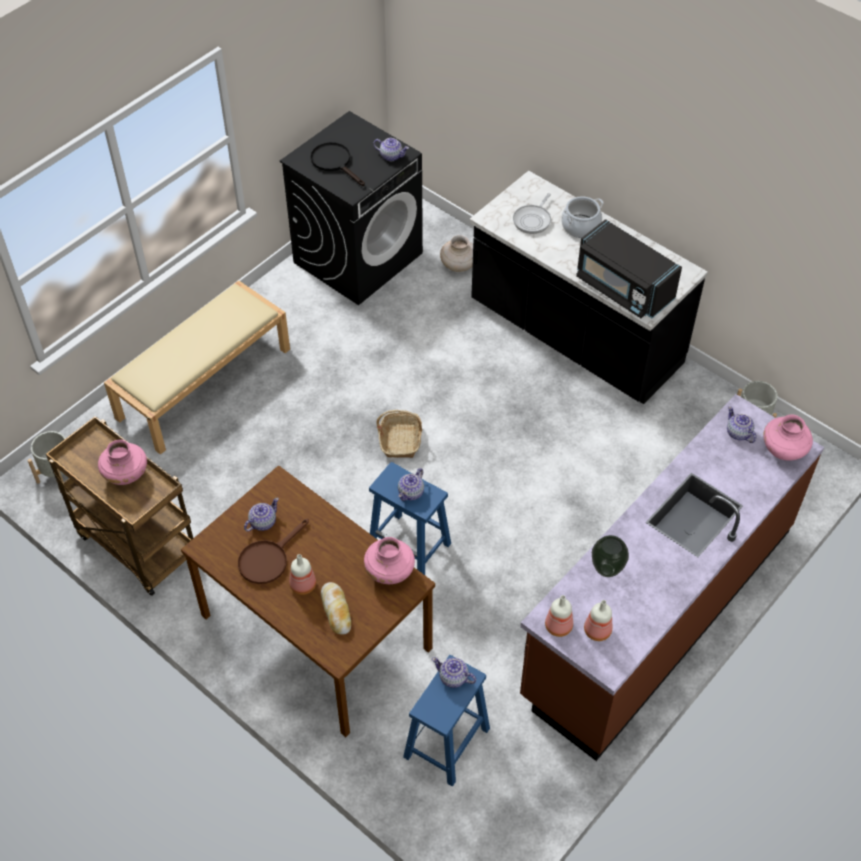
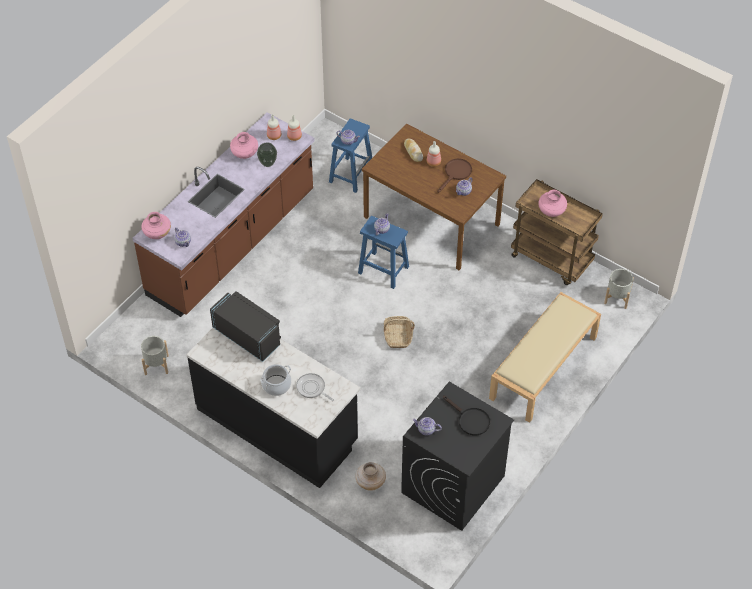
camera: 175 degrees right, 0 degrees up
(390, 571) = (387, 172): pink vase -> pink vase (244, 154)
(533, 220) = (312, 388): frying pan -> frying pan turned 75 degrees counterclockwise

